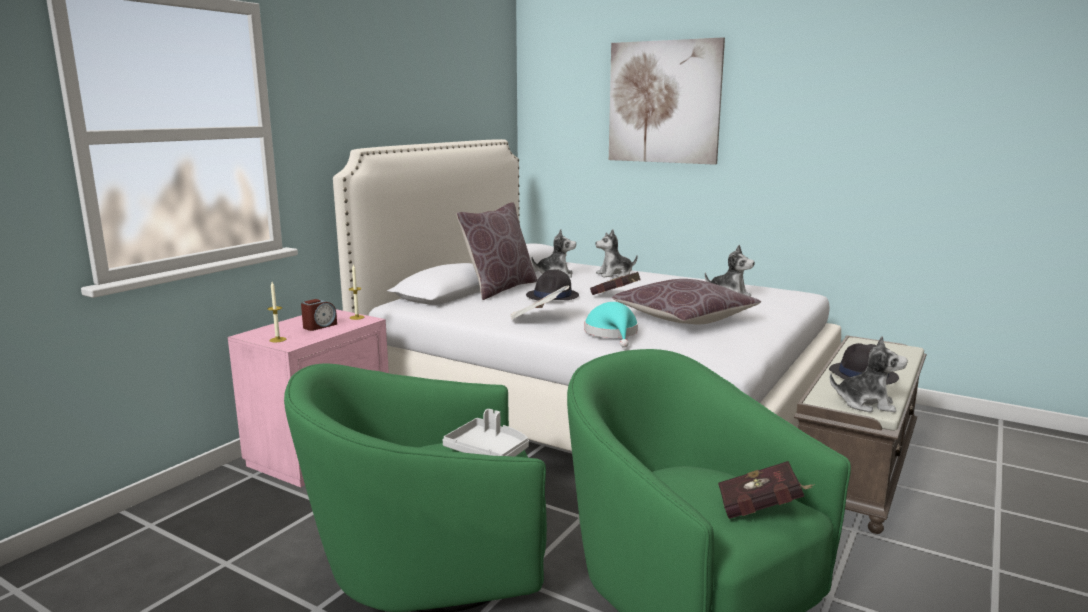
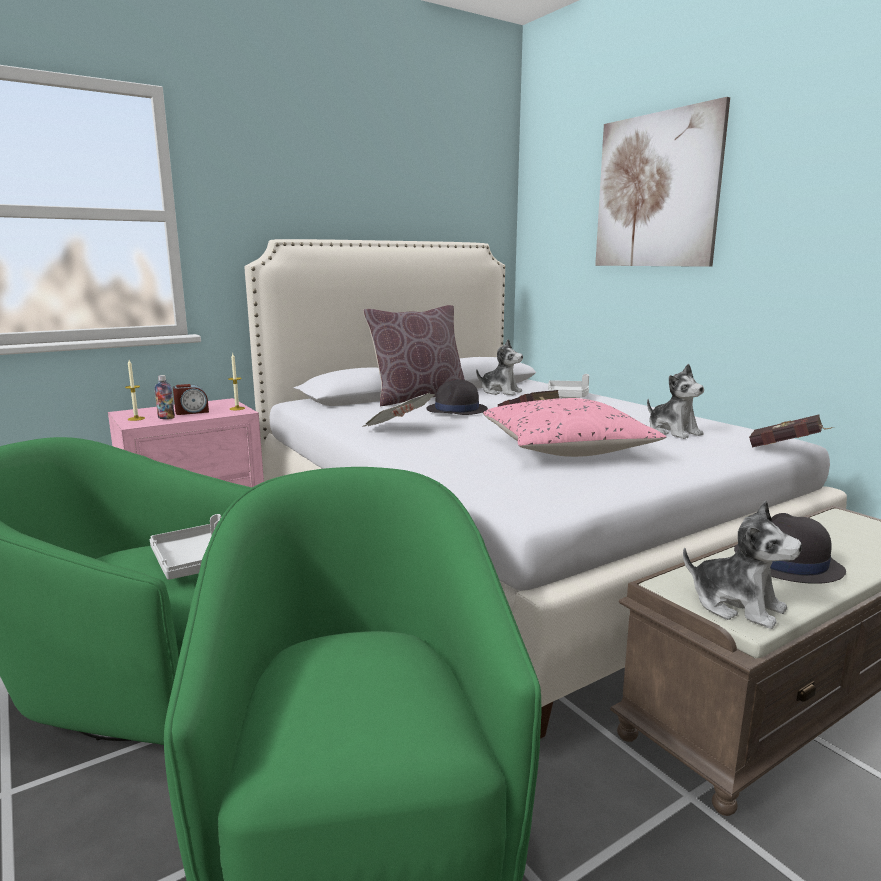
camera: 25 degrees right, 0 degrees up
(307, 335) = (166, 418): none -> bottle
(612, 333) = (450, 453): turquoise hat -> none
(614, 274) = (568, 397): plush toy -> grey tray
(684, 318) = (566, 448): brown pillow -> pink pillow
(762, 510) = (376, 727): red book -> red book (787, 449)

